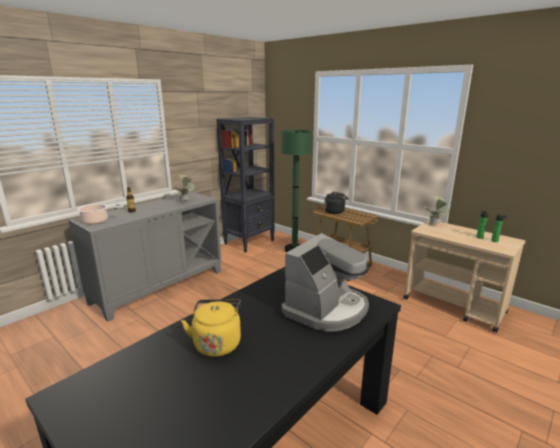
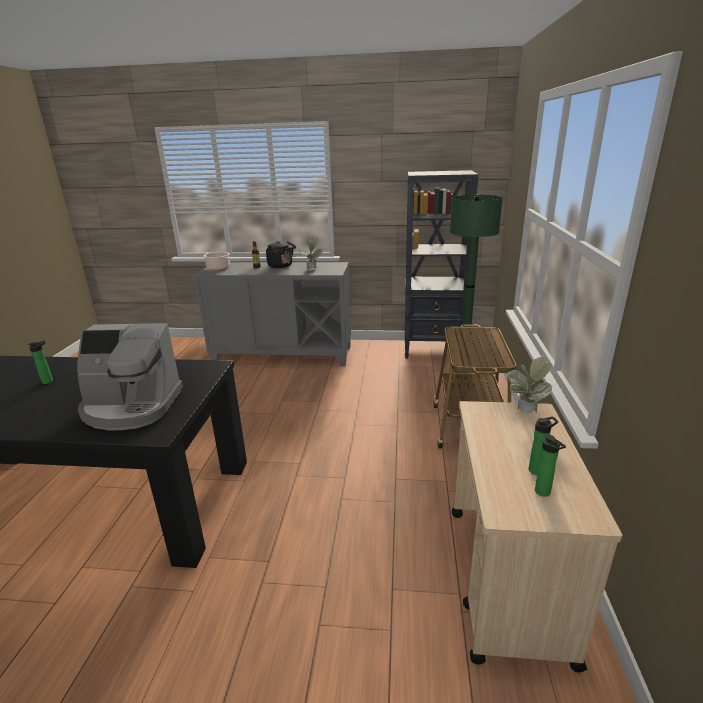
camera: 55 degrees right, 5 degrees up
(217, 343) = (49, 381): yellow kettle -> bottle
(335, 211) = (475, 338): black kettle -> black kettle (281, 266)

